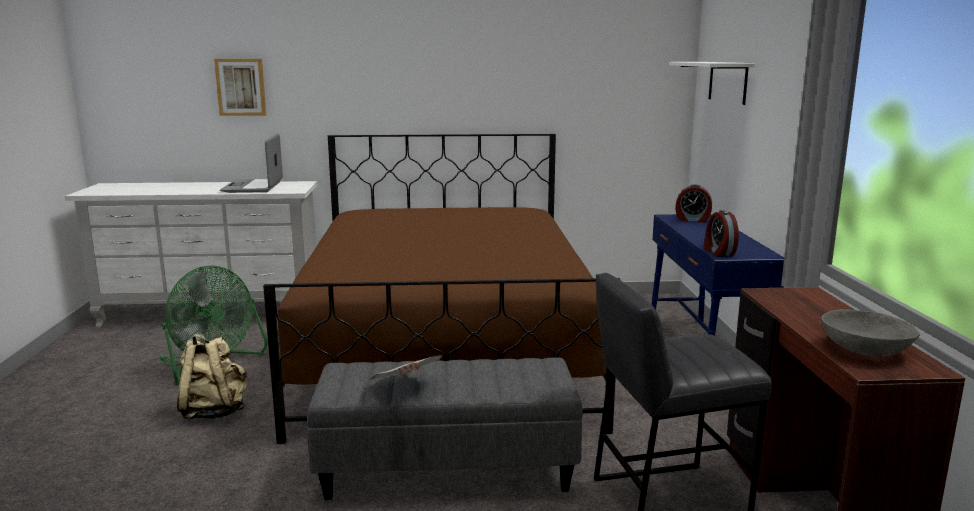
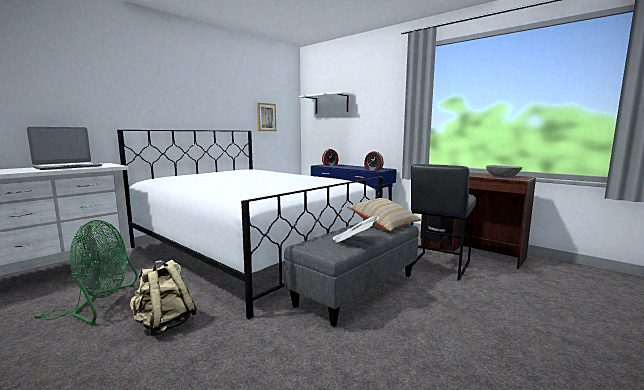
camera: 45 degrees left, 5 degrees down
(241, 87) = (35, 90): picture -> picture (266, 117)
(253, 187) = (68, 167): laptop -> laptop turned 90 degrees counterclockwise
(446, 352) = (251, 250): brown bed -> white bed
(529, 376) = (384, 224): none -> beige pillow

